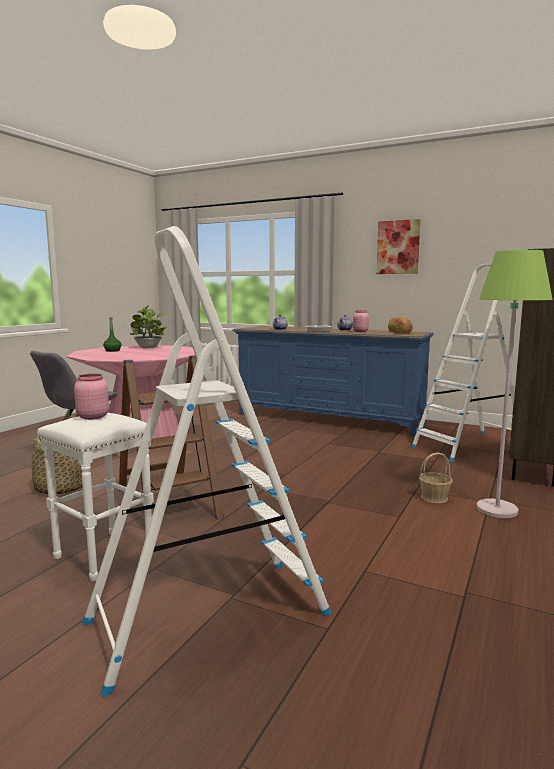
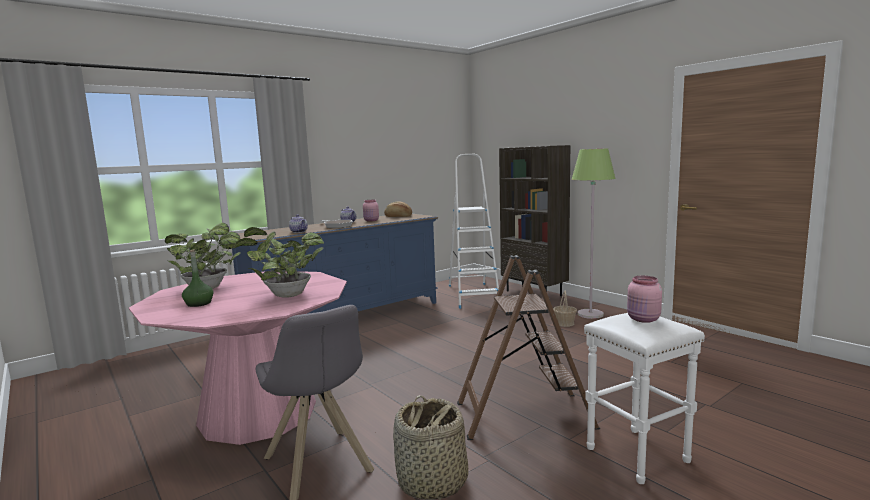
camera: 65 degrees left, 0 degrees up
(133, 355) = (285, 295): none -> potted plant
(210, 617) = (738, 416): white step ladder -> none
(398, 247) = (359, 138): picture -> none

